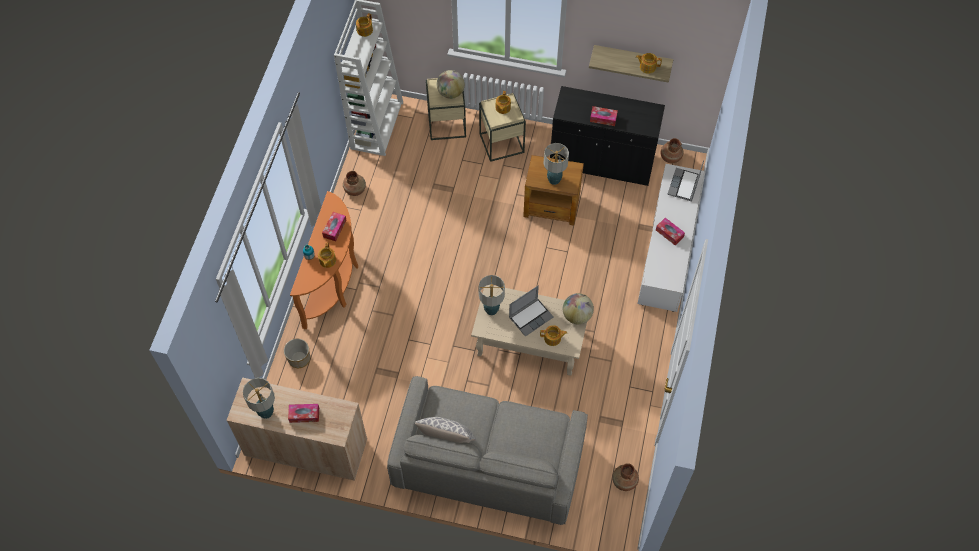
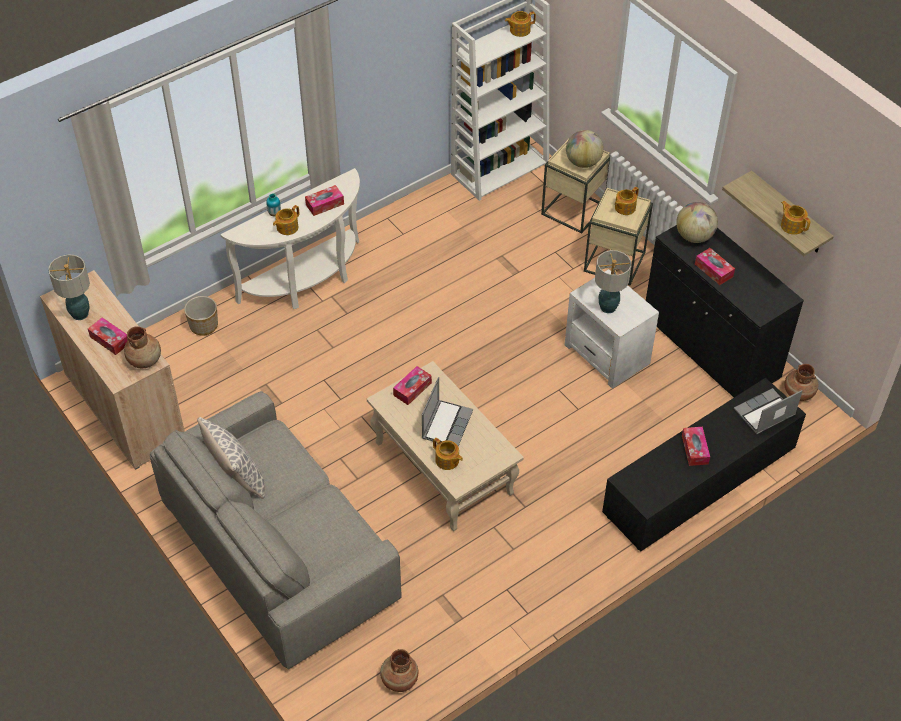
camera: 40 degrees right, 10 degrees down
(334, 283) = (307, 281): orange console table -> white console table
(355, 189) = (417, 212): brown vase -> brown vase (145, 360)
(491, 309) = (412, 389): table lamp -> tissue box
(531, 316) = (446, 424): laptop -> laptop turned 75 degrees counterclockwise
(552, 206) = (607, 355): brown side table -> white side table
(577, 315) = (497, 457): globe -> globe (694, 236)
(668, 249) = (699, 482): white tv stand -> black tv stand

